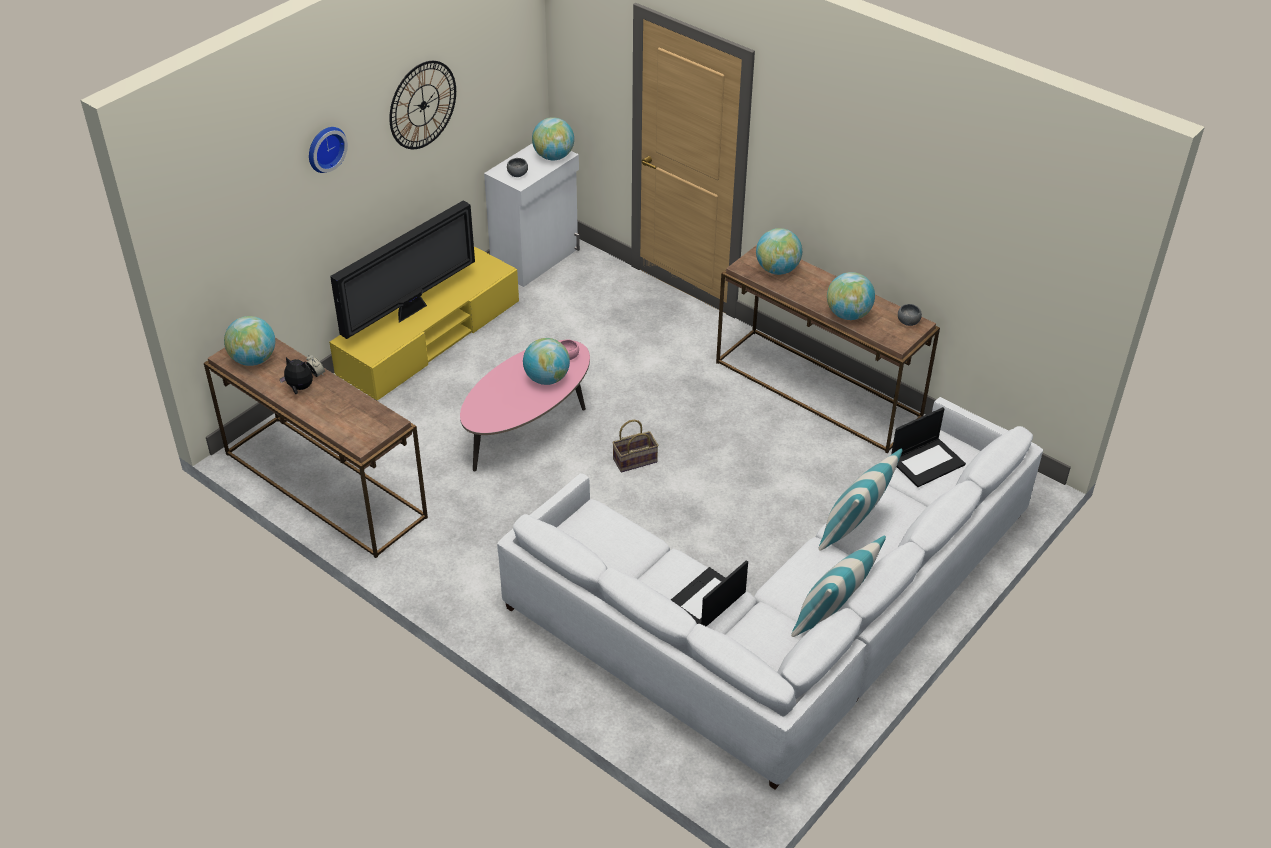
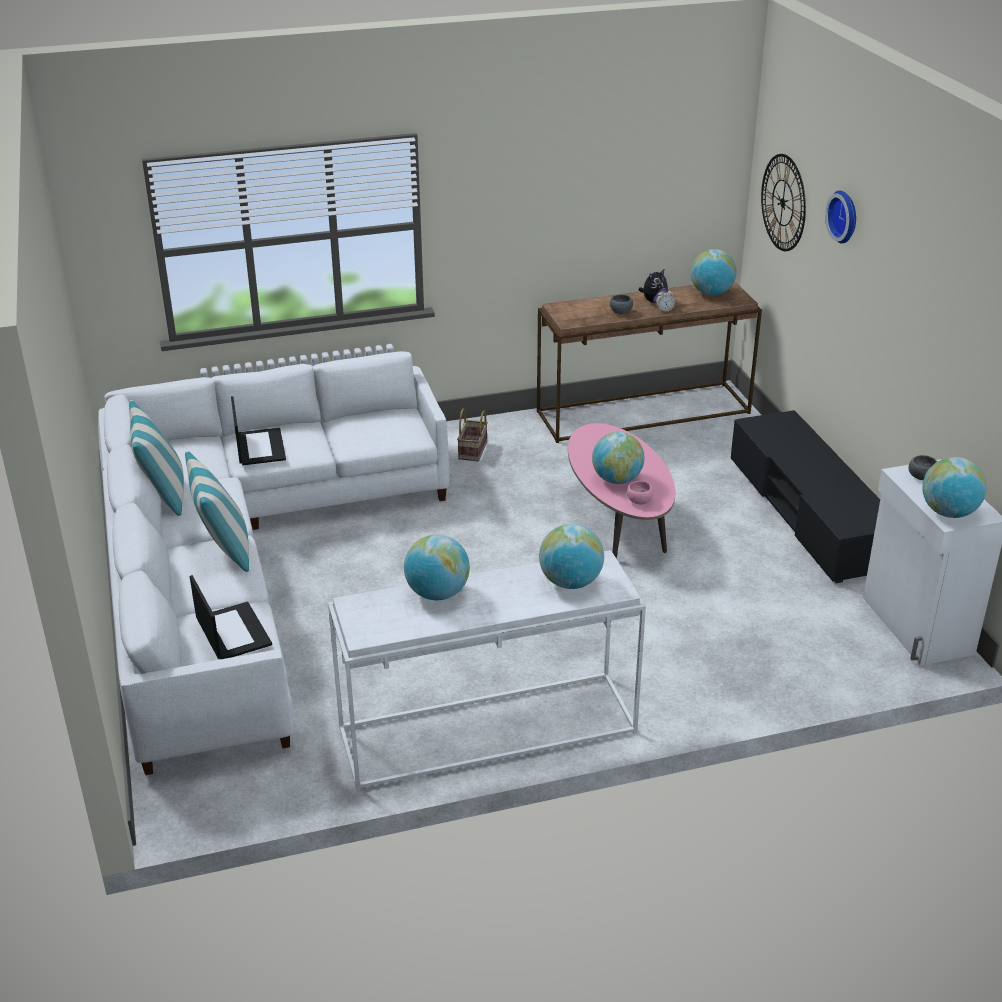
camera: 125 degrees right, 10 degrees down
(411, 310) = (810, 459): television -> none
(423, 105) = (919, 288): wall clock -> wall clock (783, 202)
(429, 338) = (809, 513): yellow tv stand -> black tv stand
(635, 460) = (512, 563): basket -> basket (473, 451)
(819, 390) = (486, 732): brown console table -> white console table
(907, 322) = (375, 629): grey bowl -> grey bowl (621, 312)
(927, 462) = (232, 631): laptop -> laptop turned 150 degrees clockwise

